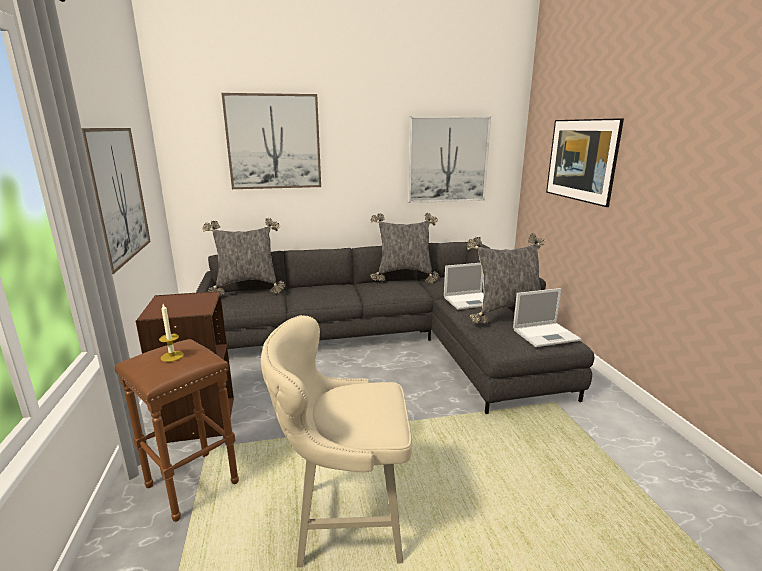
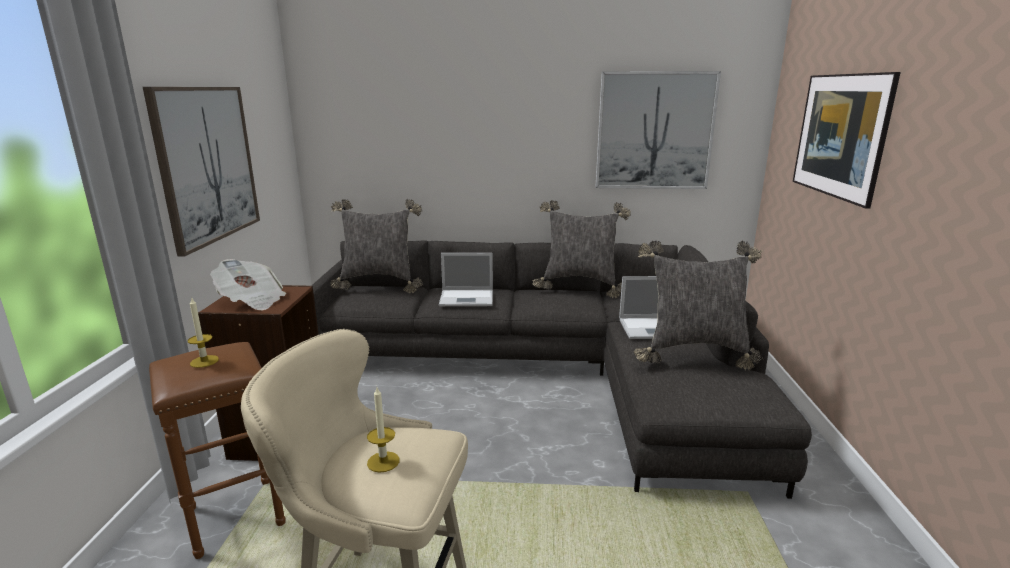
camera: 15 degrees right, 0 degrees up
(177, 307) = (251, 301): none -> newspaper
(274, 142) = (424, 105): picture -> none
(359, 407) = (383, 462): none -> candle
(546, 335) = (742, 391): laptop -> laptop (468, 298)

